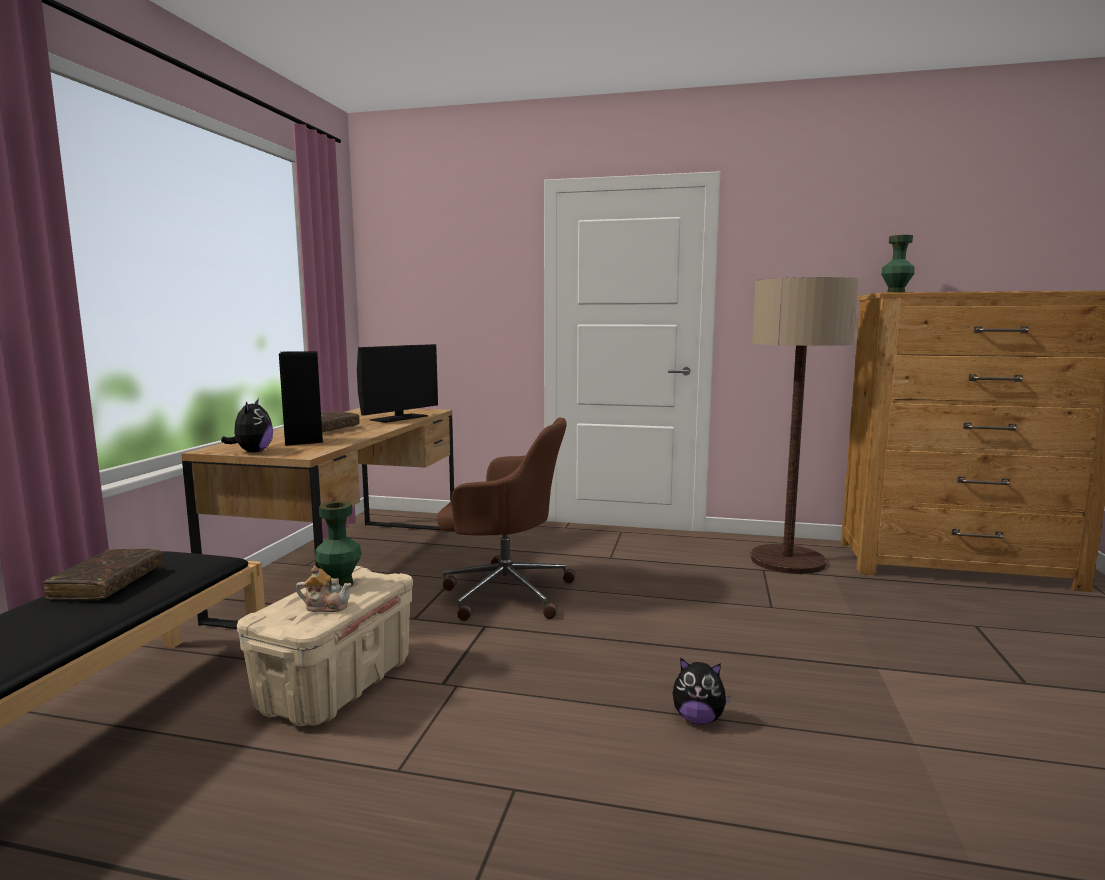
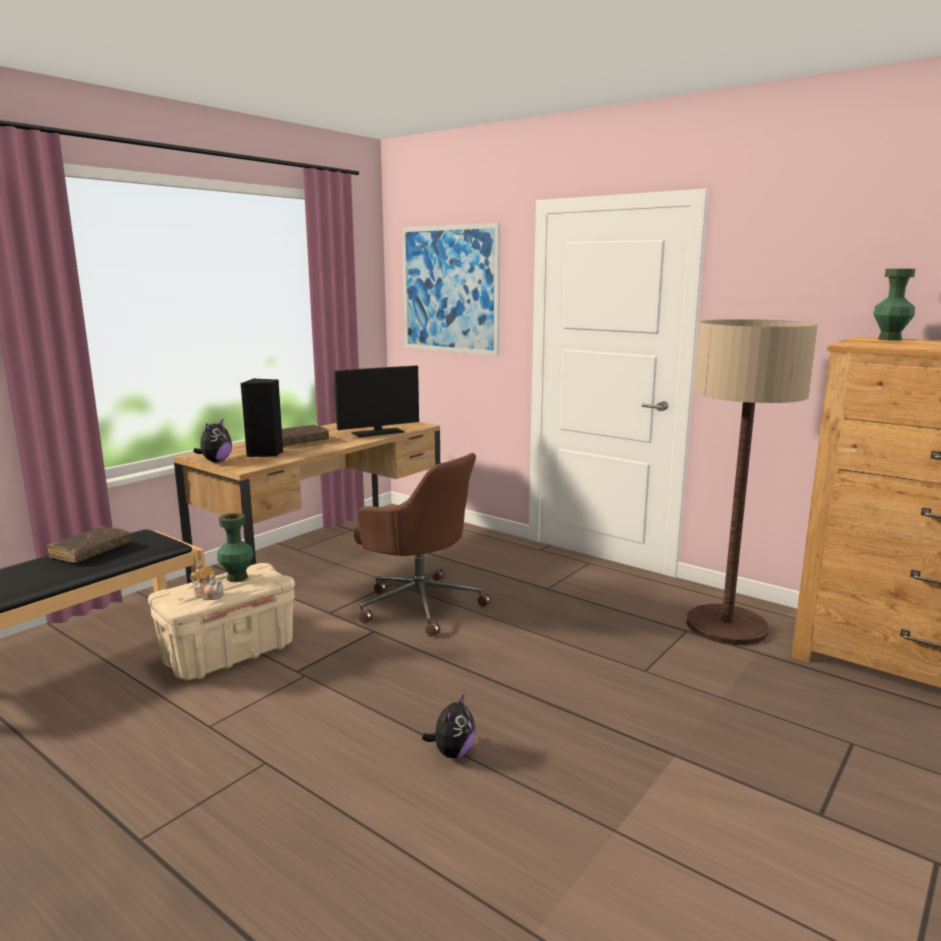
camera: 25 degrees right, 5 degrees up
(442, 270) = (449, 289): none -> picture
(698, 719) = (452, 752): plush toy -> plush toy turned 105 degrees counterclockwise

